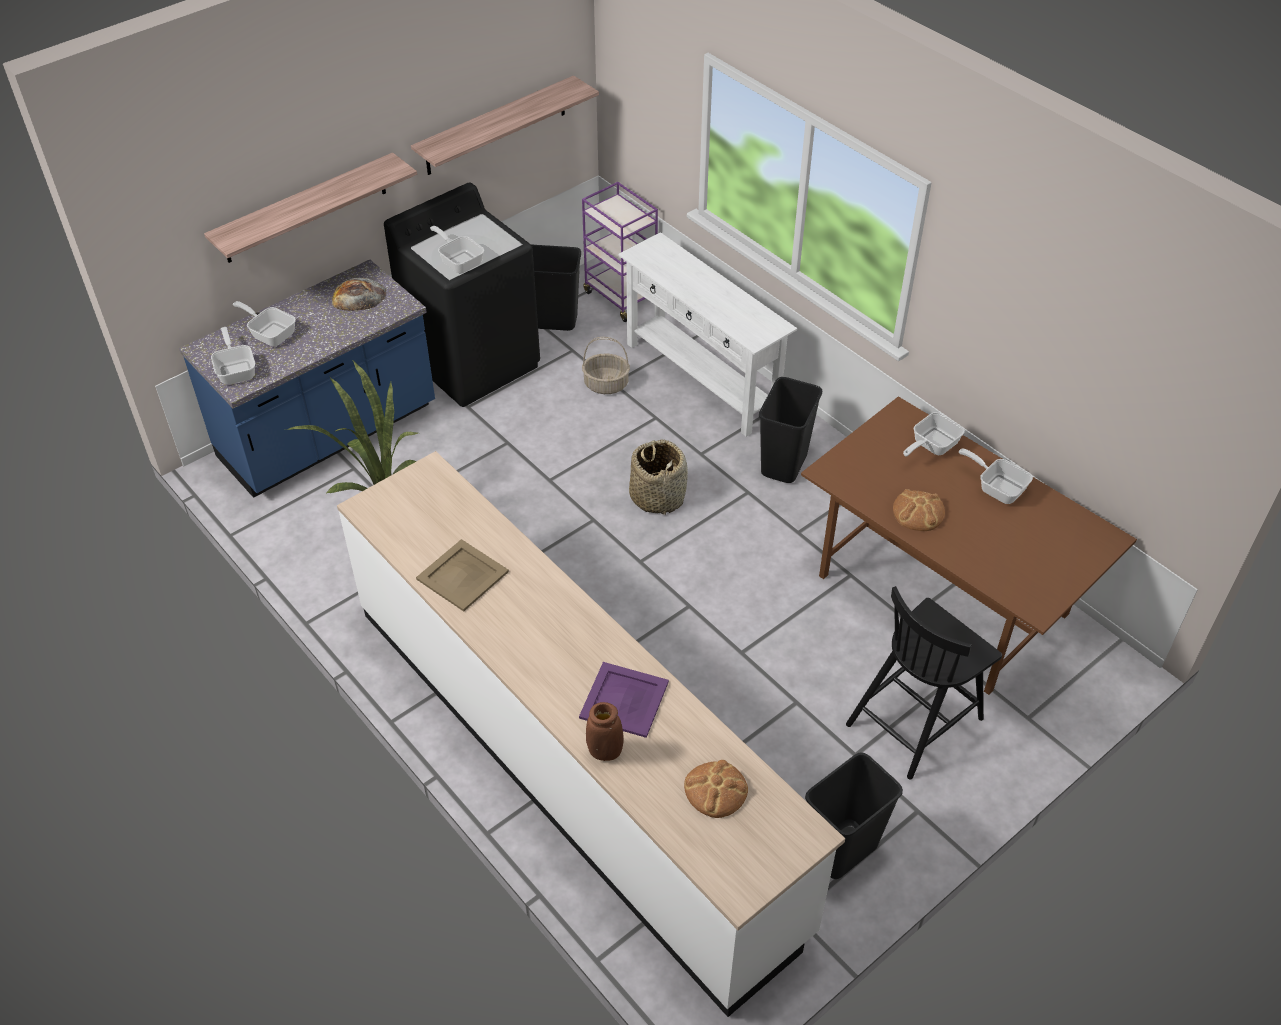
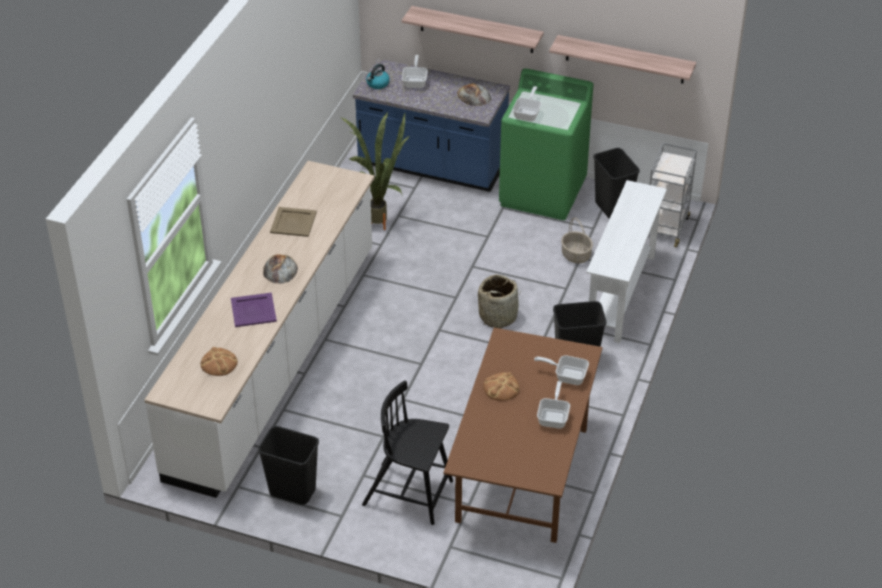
camera: 60 degrees right, 5 degrees down
(236, 370) = (377, 84): frying pan -> kettle
(473, 362) = (543, 193): black washing machine -> green washing machine
(556, 632) = (280, 269): none -> bread
(605, 751) = (216, 316): brown vase -> none
(621, 297) = (665, 228): purple cart -> grey cart

